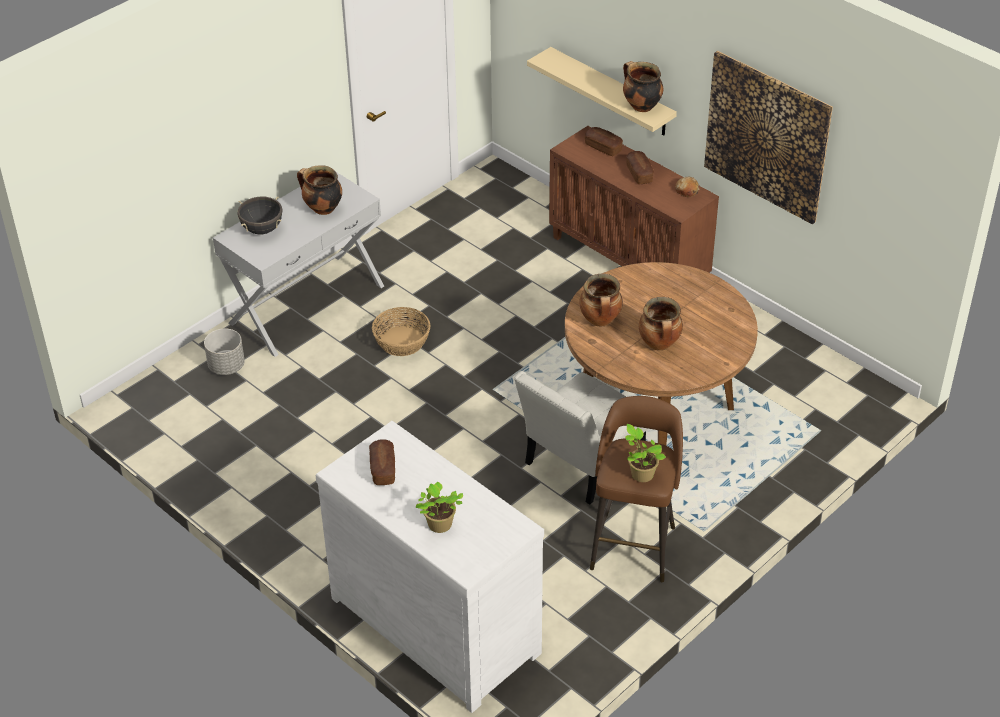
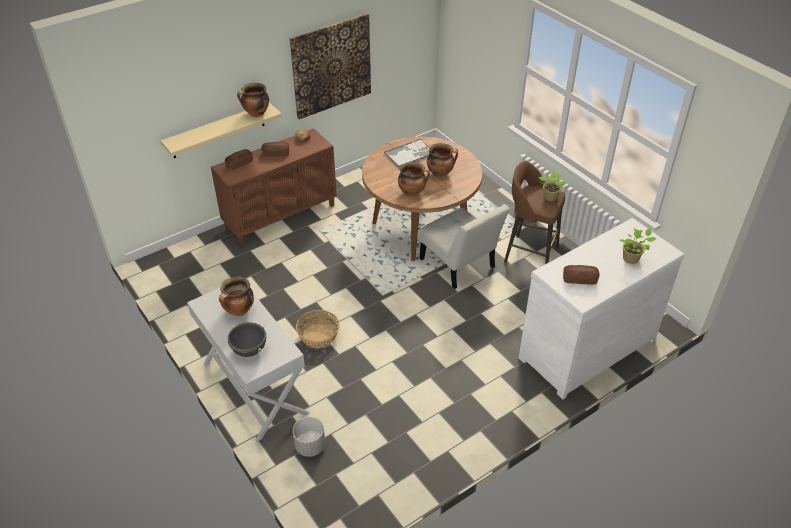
camera: 80 degrees left, 0 degrees up
(699, 305) = (410, 154): none -> tray

